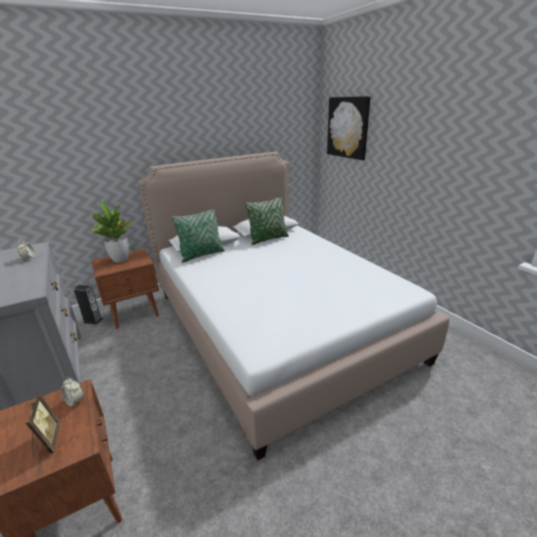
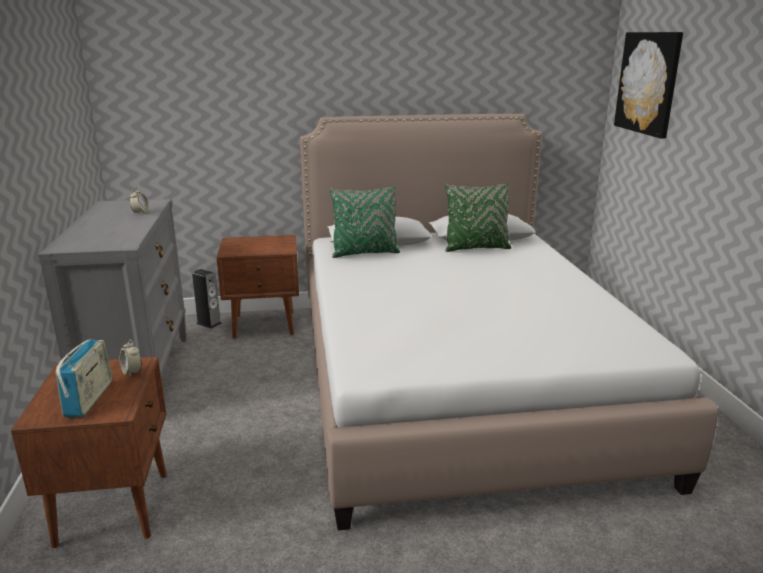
camera: 20 degrees right, 5 degrees down
(47, 441) = (89, 399): picture frame -> radio
(121, 259) = (258, 243): potted plant -> none

